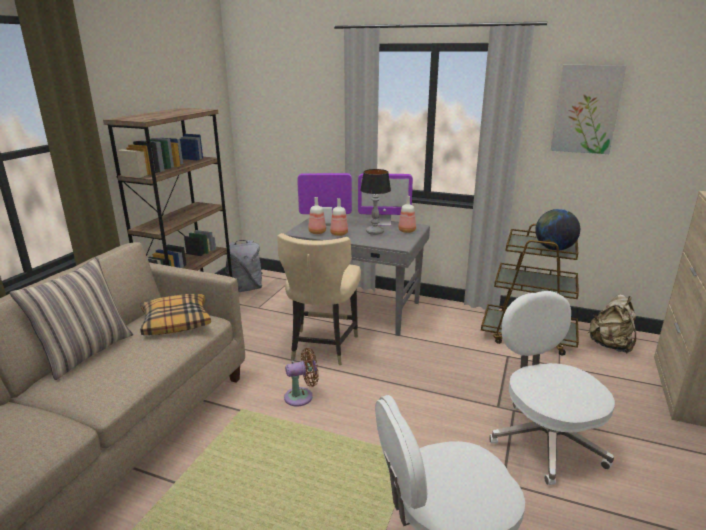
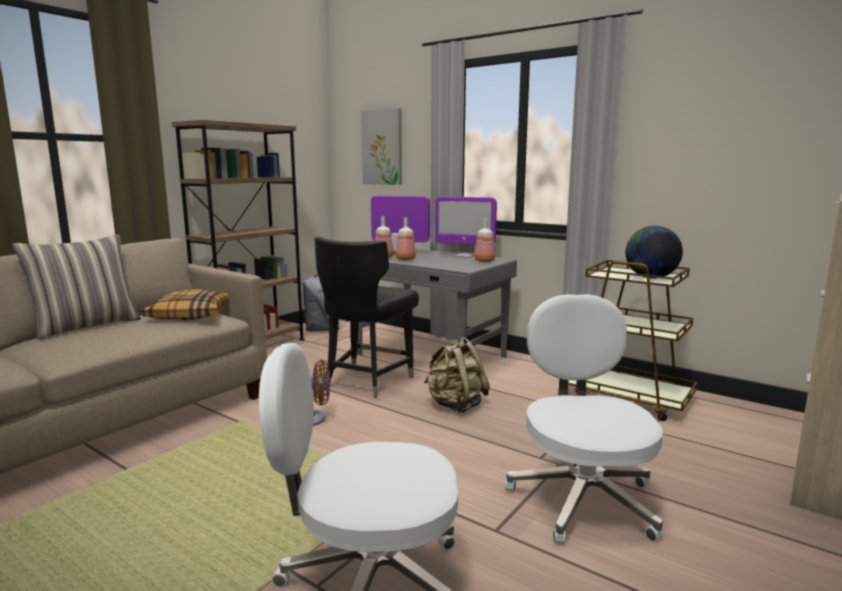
camera: 15 degrees right, 10 degrees down
(322, 347) = (367, 382): beige chair -> black chair
(375, 232) = (447, 260): table lamp -> none
(586, 109) = (699, 111): picture -> picture (382, 147)
(610, 345) = (740, 419): beige backpack -> beige backpack (455, 405)

